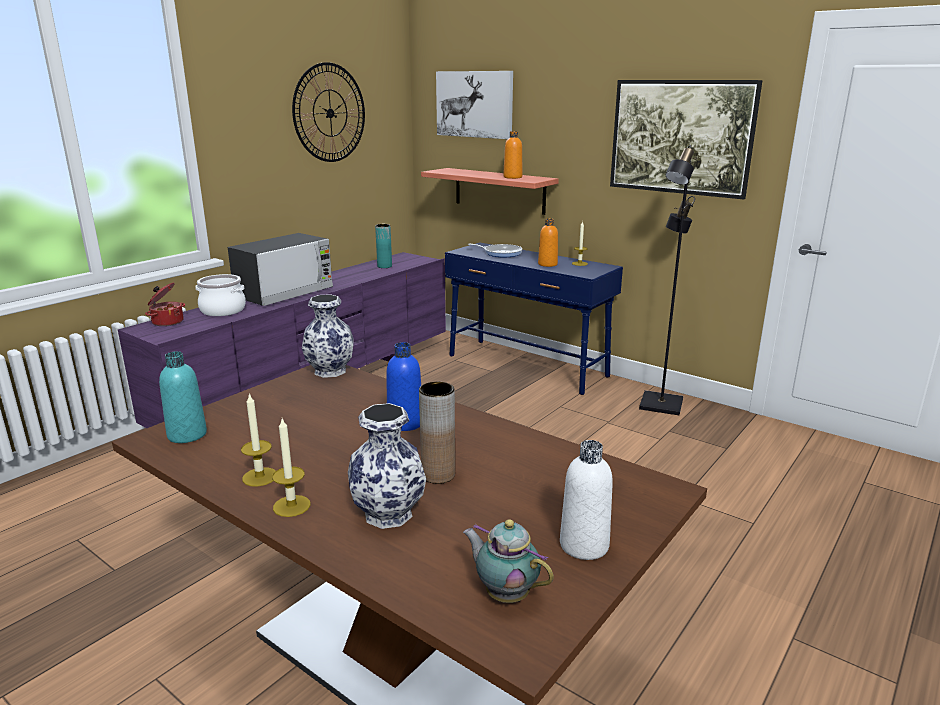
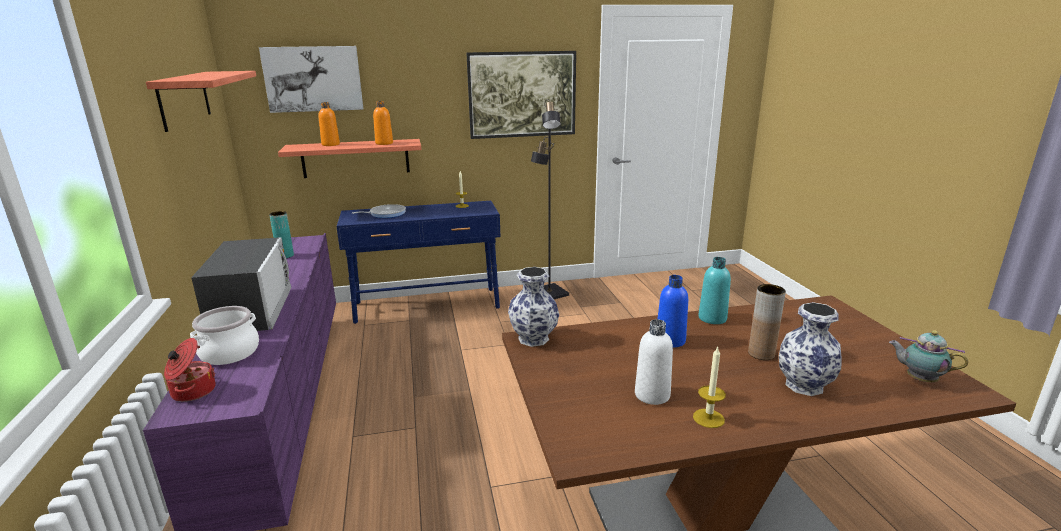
camera: 50 degrees left, 0 degrees up
(187, 435) = (590, 434): turquoise bottle -> turquoise bottle (712, 318)
(291, 506) = (768, 417): candle -> none
(330, 113) = (184, 99): wall clock -> shelf
(505, 594) = (918, 379): teapot -> teapot turned 45 degrees clockwise
(547, 264) = (443, 212): orange bottle -> orange bottle (330, 144)
(584, 545) = (876, 342): white bottle -> white bottle (652, 395)

